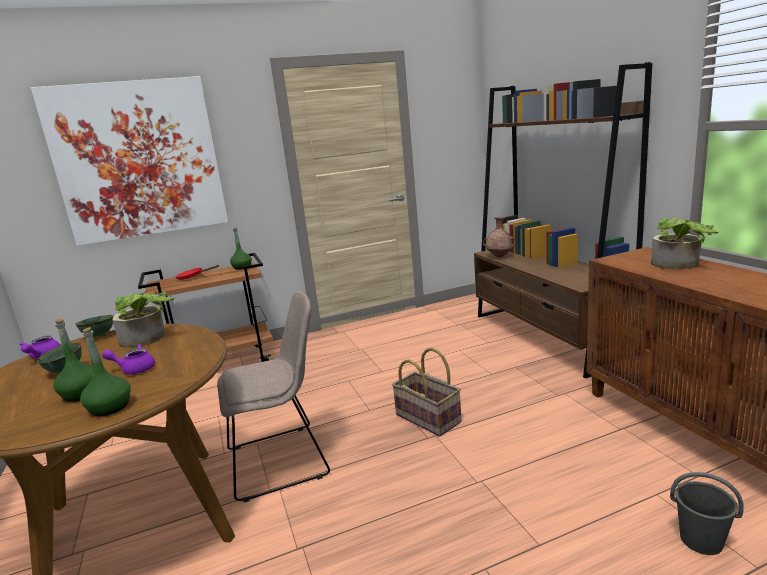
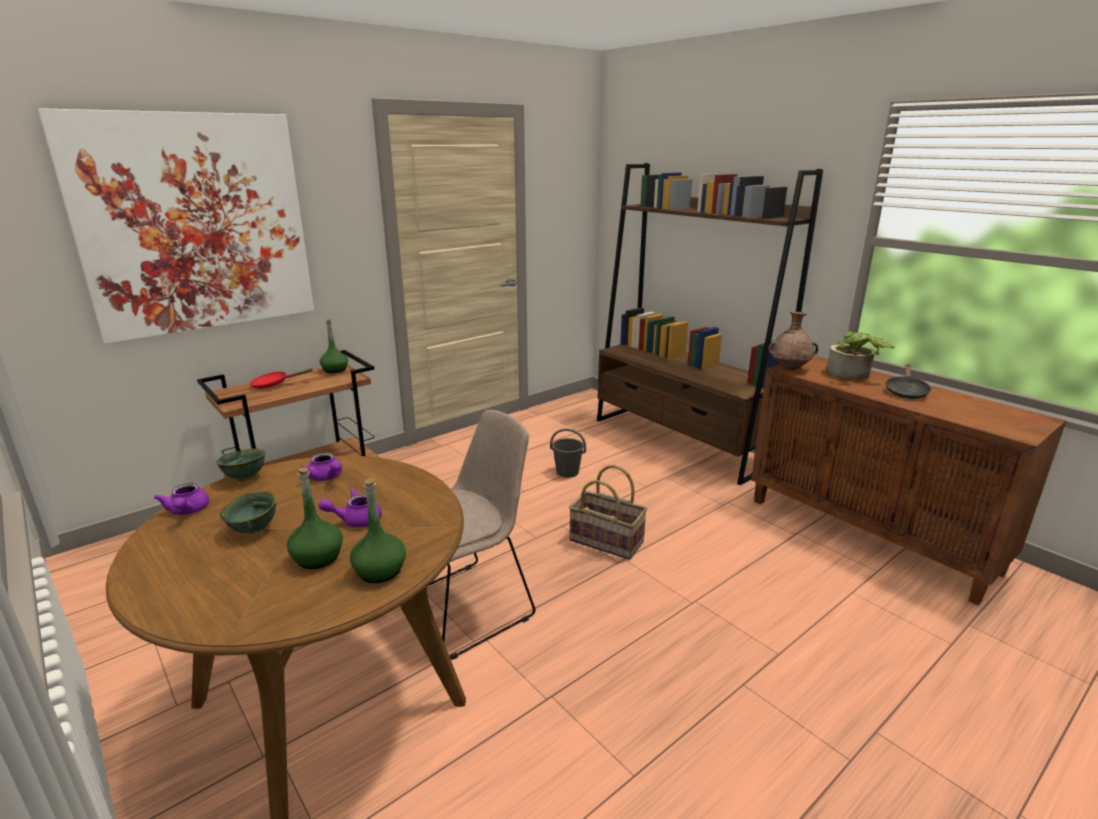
camera: 20 degrees left, 5 degrees up
(148, 338) = (326, 477): potted plant -> purple teapot
(500, 256) = (632, 355): brown vase -> brown vase (790, 369)
(700, 540) = (902, 628): grey bucket -> grey bucket (567, 472)
(730, 279) = (906, 391): none -> black frying pan

